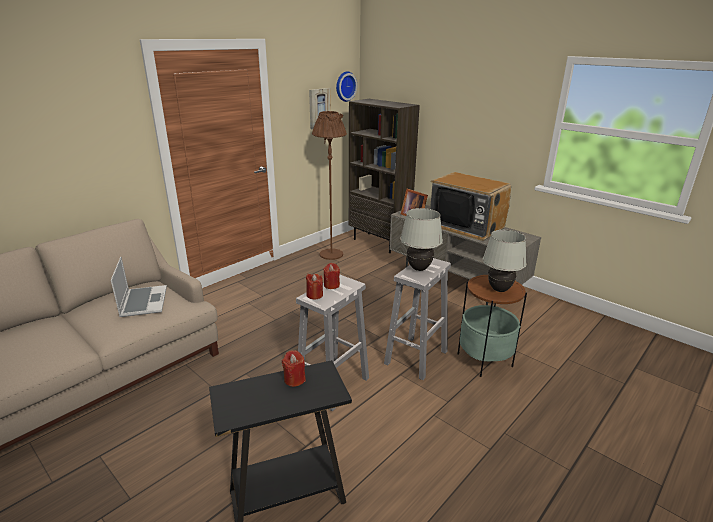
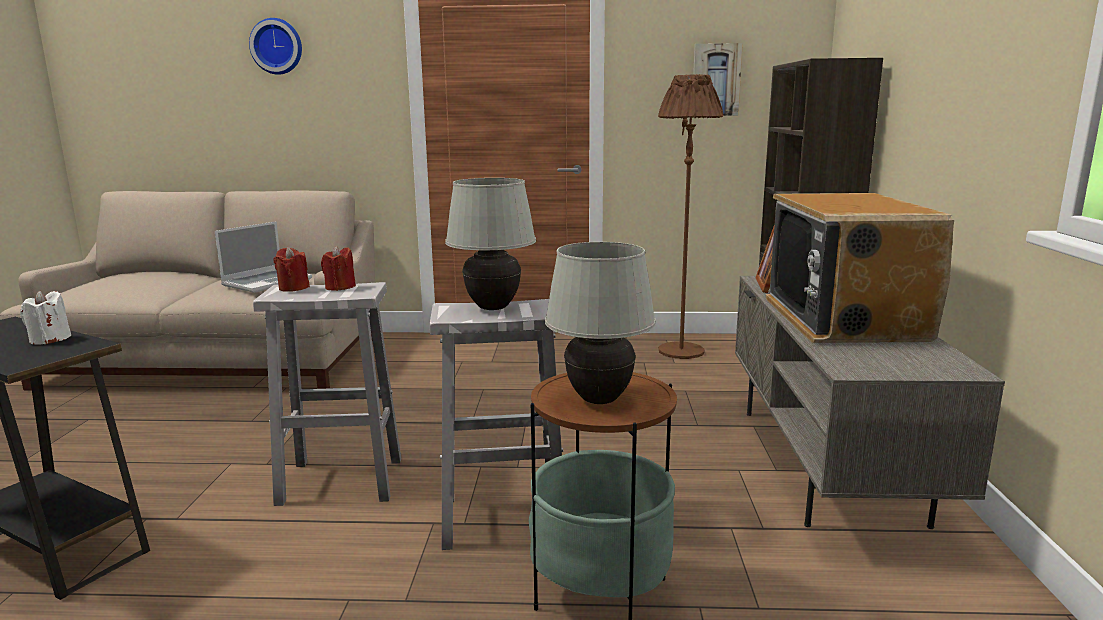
camera: 50 degrees right, 10 degrees down
(294, 379) = (50, 339): red candle -> white candle
(344, 86) = (787, 43): wall clock -> wall clock (277, 46)

